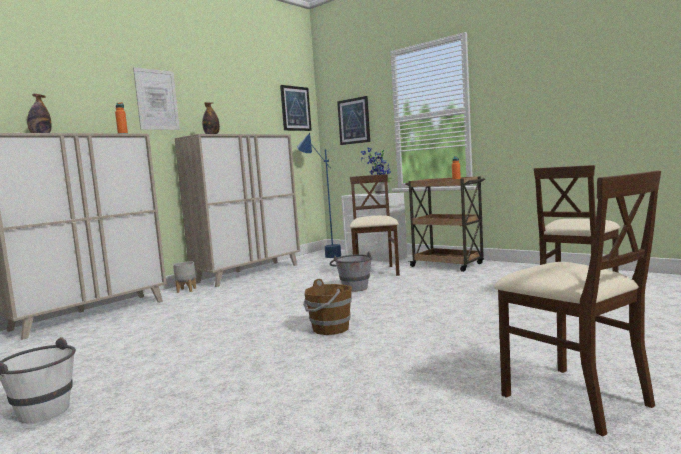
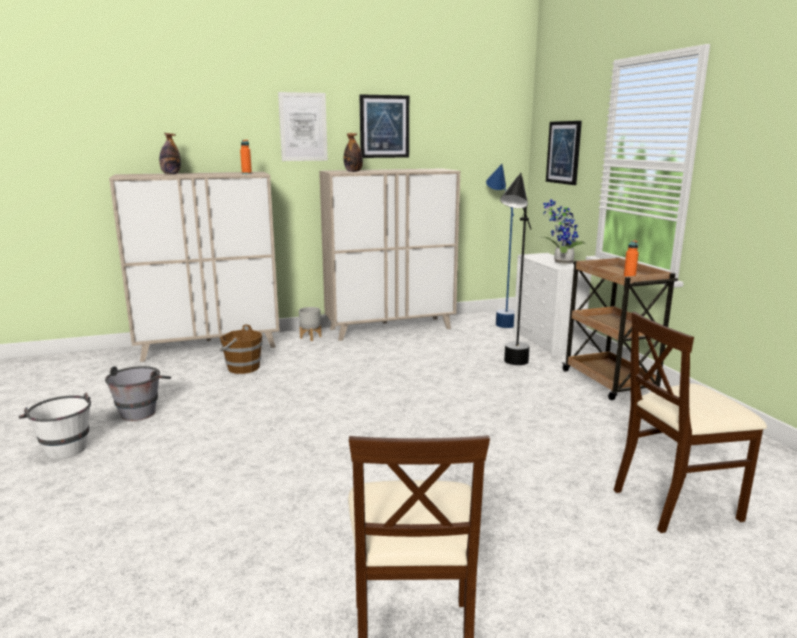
camera: 30 degrees right, 10 degrees up
(295, 108) = (494, 128): picture -> picture (384, 126)
(330, 329) = (347, 440): brown bucket -> brown bucket (242, 368)
(353, 287) = (453, 385): grey bucket -> grey bucket (142, 410)
(376, 272) = (511, 367): beige chair -> black floor lamp

